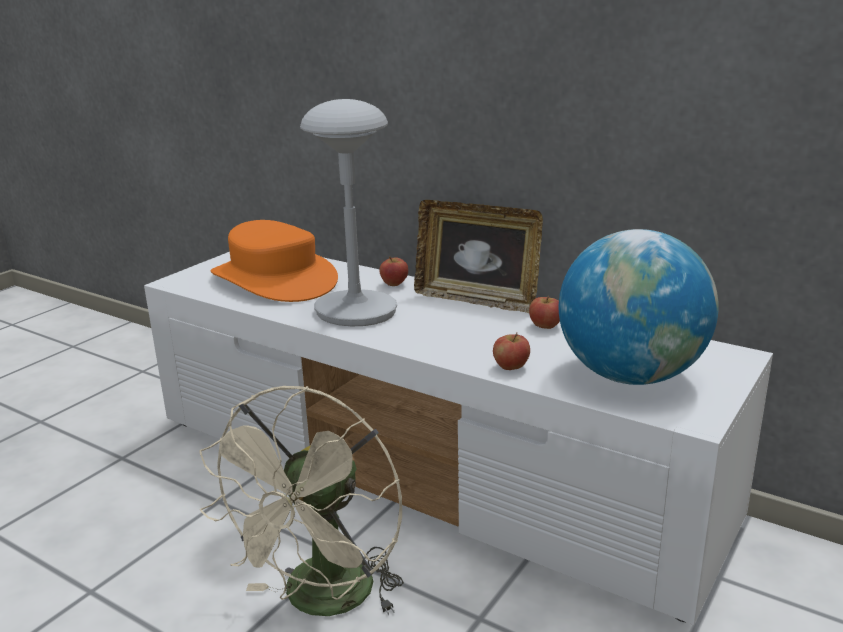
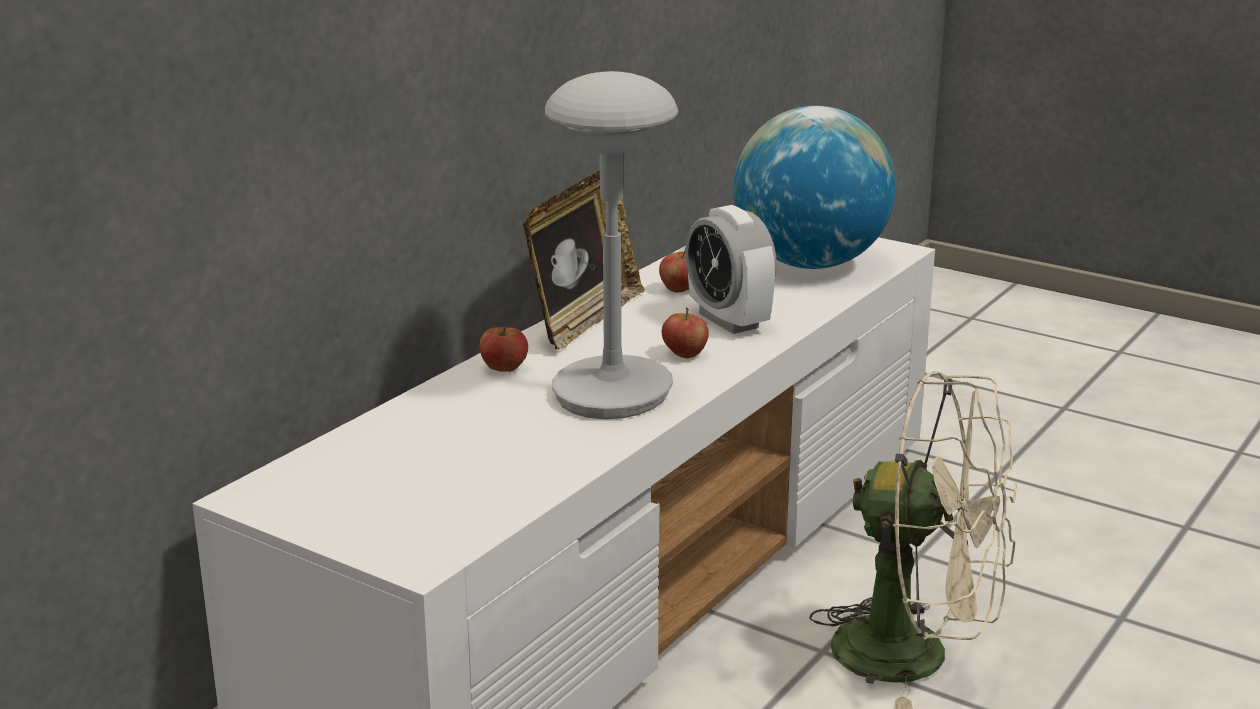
camera: 90 degrees left, 0 degrees up
(275, 279) = (444, 461): orange hat -> none
(484, 343) = (729, 320): none -> alarm clock
(511, 367) = (793, 310): apple -> apple (684, 354)

